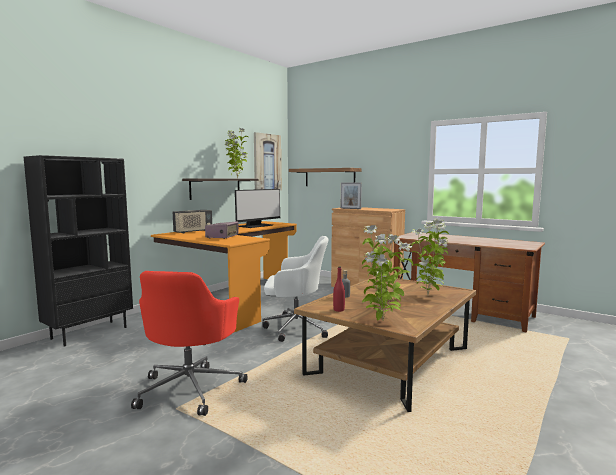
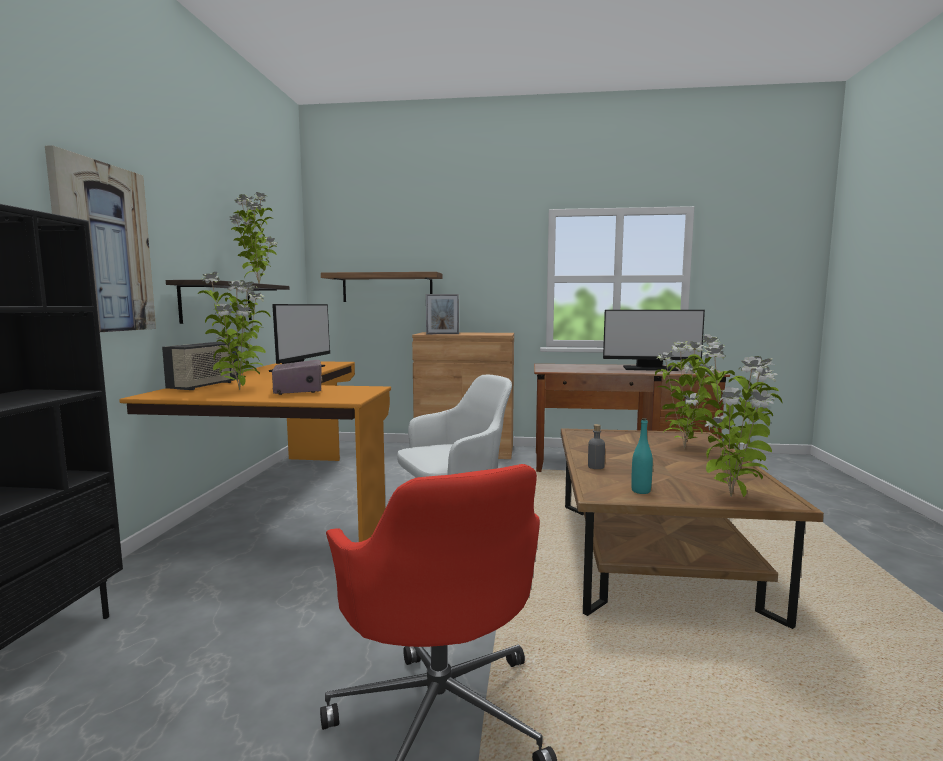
camera: 30 degrees left, 0 degrees up
(201, 234) = (240, 390): none -> potted plant
(267, 162) = (282, 260): picture -> picture (103, 248)
(339, 310) = (641, 491): red bottle -> turquoise bottle
(485, 241) = (650, 368): none -> monitor

